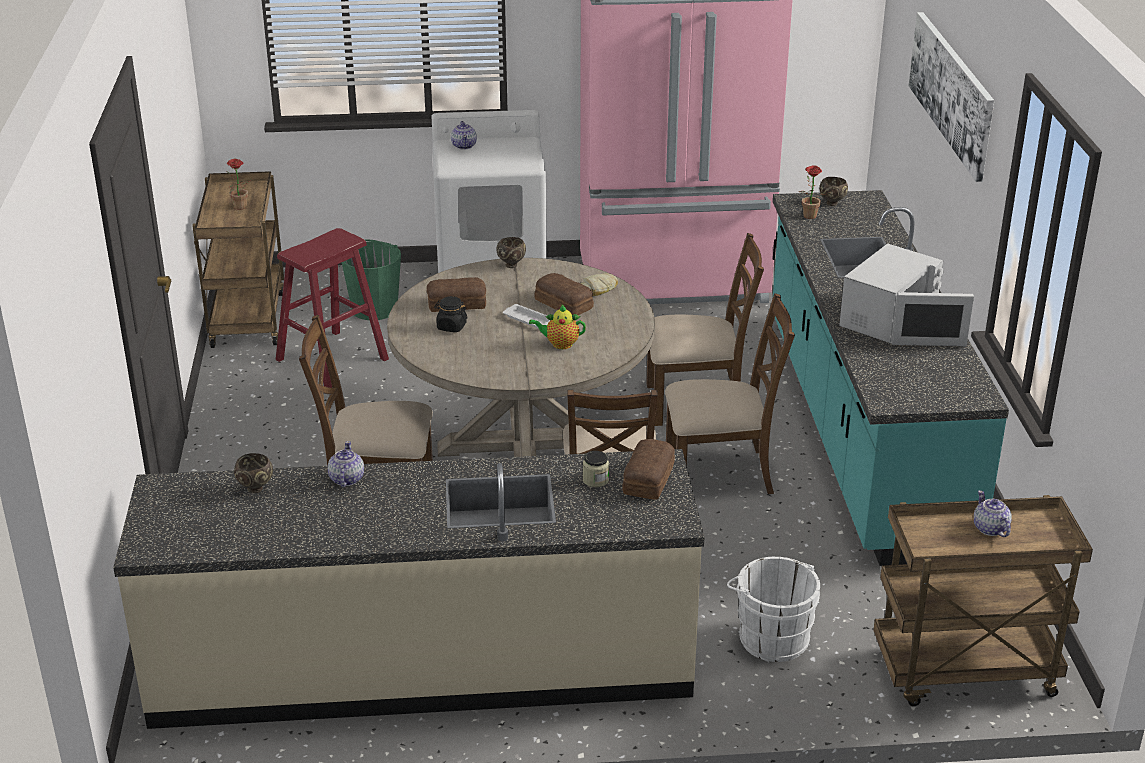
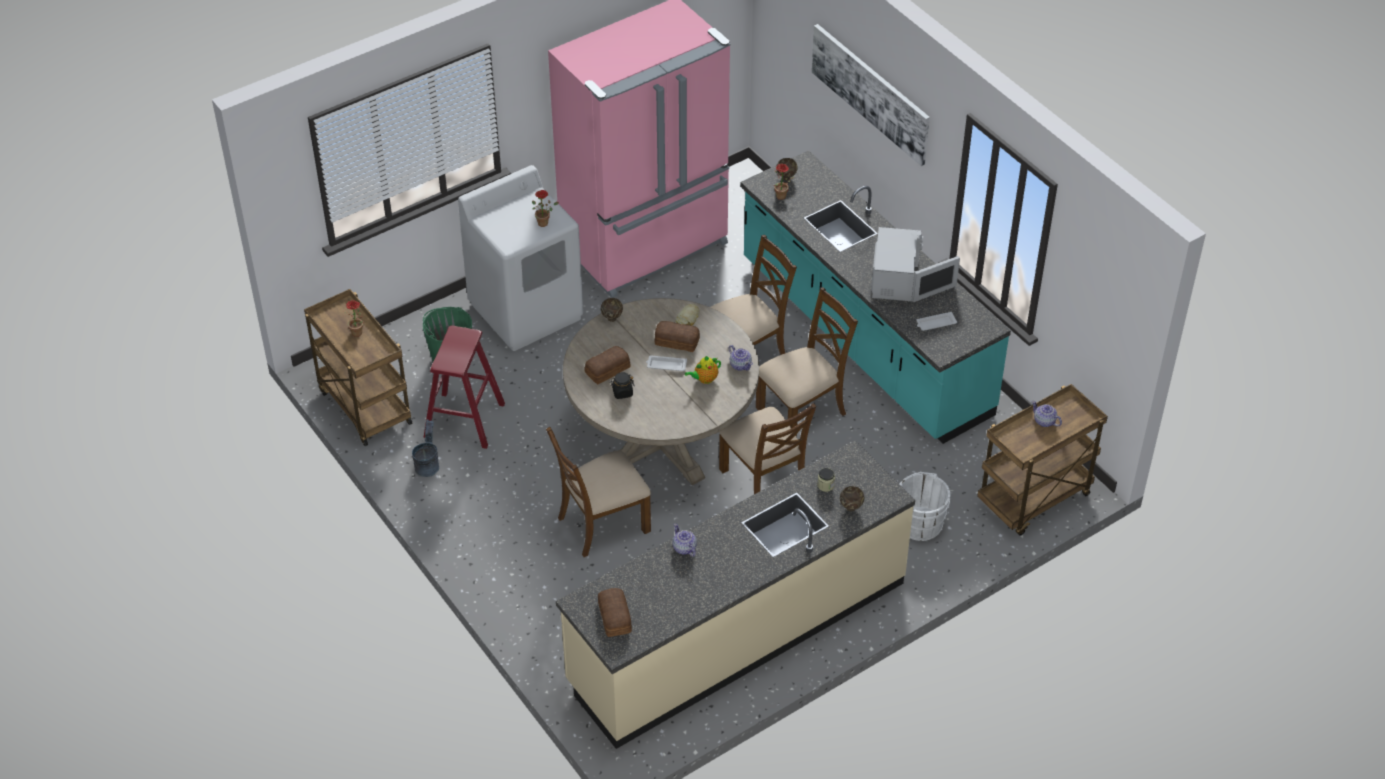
camera: 30 degrees left, 15 degrees up
(254, 382) = (428, 464): none -> grey bucket
(256, 489) = (638, 579): brown bowl -> brown bowl (851, 507)
(464, 146) = (497, 217): teapot -> teapot (740, 365)
(509, 161) = (545, 223): none -> potted plant
(647, 479) = (853, 472): bread -> bread (614, 618)
(904, 373) = (935, 324): none -> white tray

